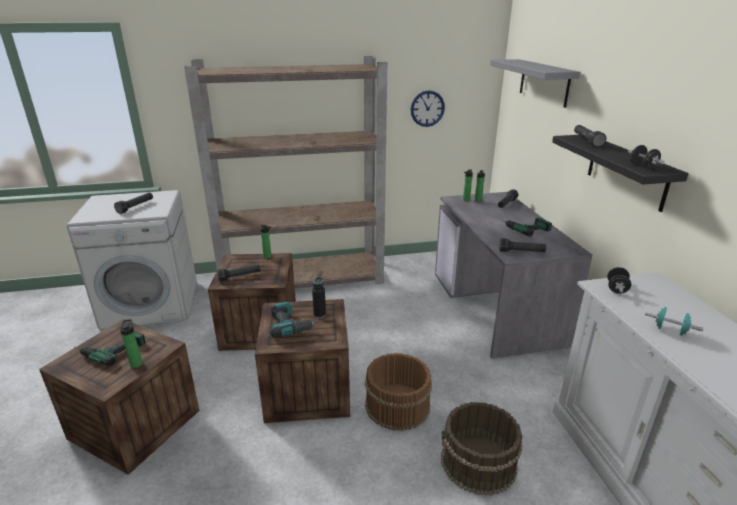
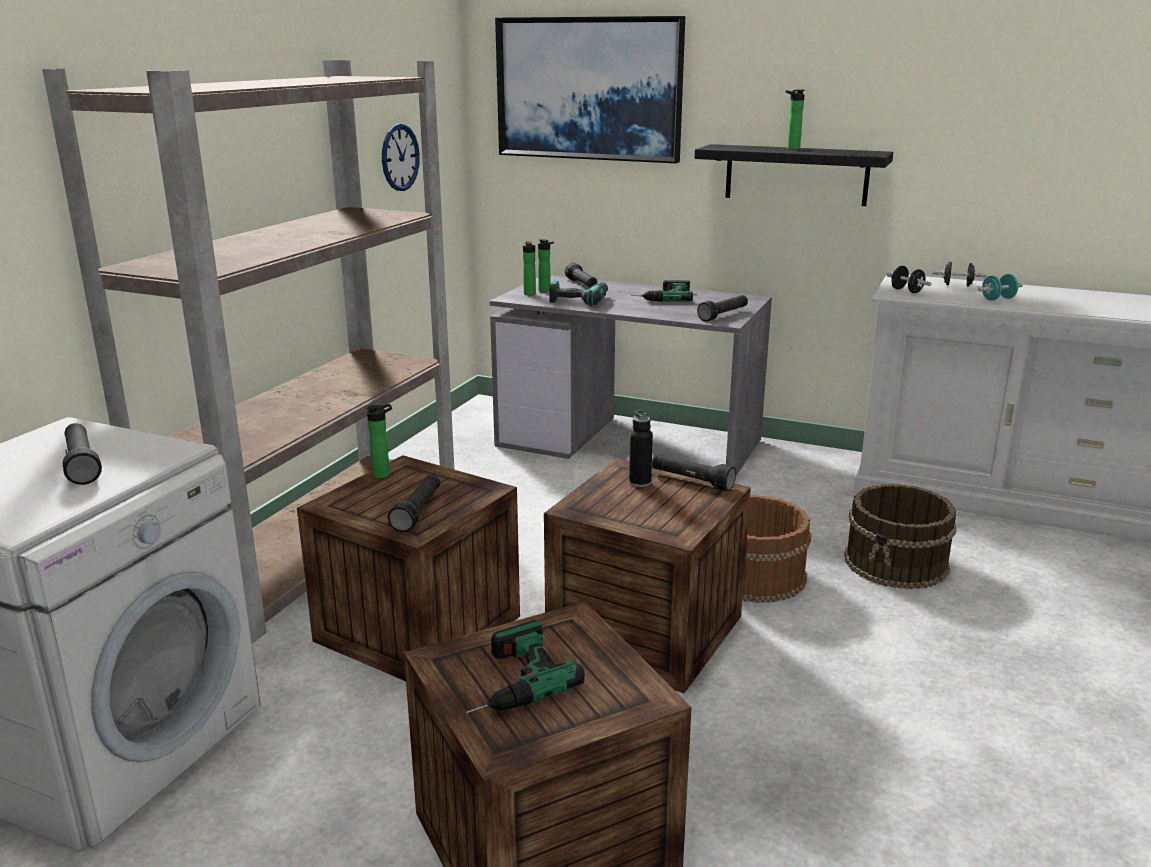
camera: 55 degrees left, 5 degrees down
(136, 363) = (598, 657): bottle -> bottle (791, 149)
(290, 325) = (642, 508): power drill -> power drill (579, 301)
(544, 82) = (589, 89): grey shelf -> picture
(586, 141) = (739, 147): black flashlight -> black flashlight (691, 481)
(642, 166) = (856, 153): black dumbbell -> black dumbbell (957, 285)

